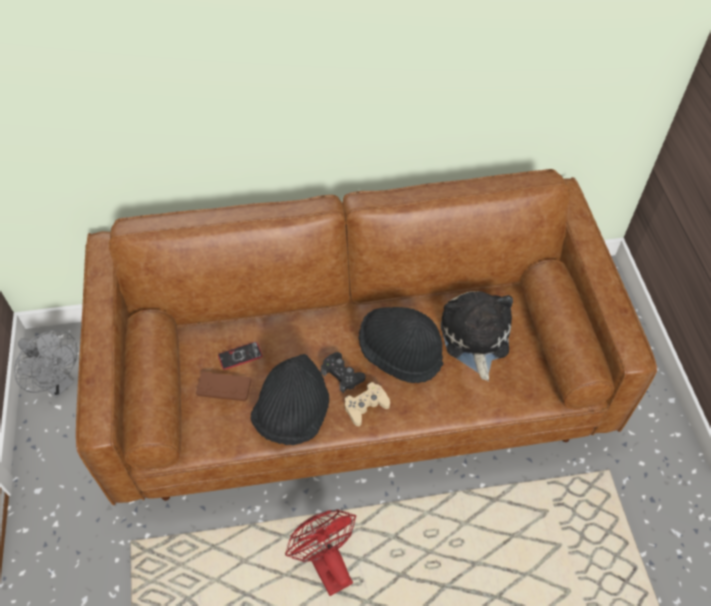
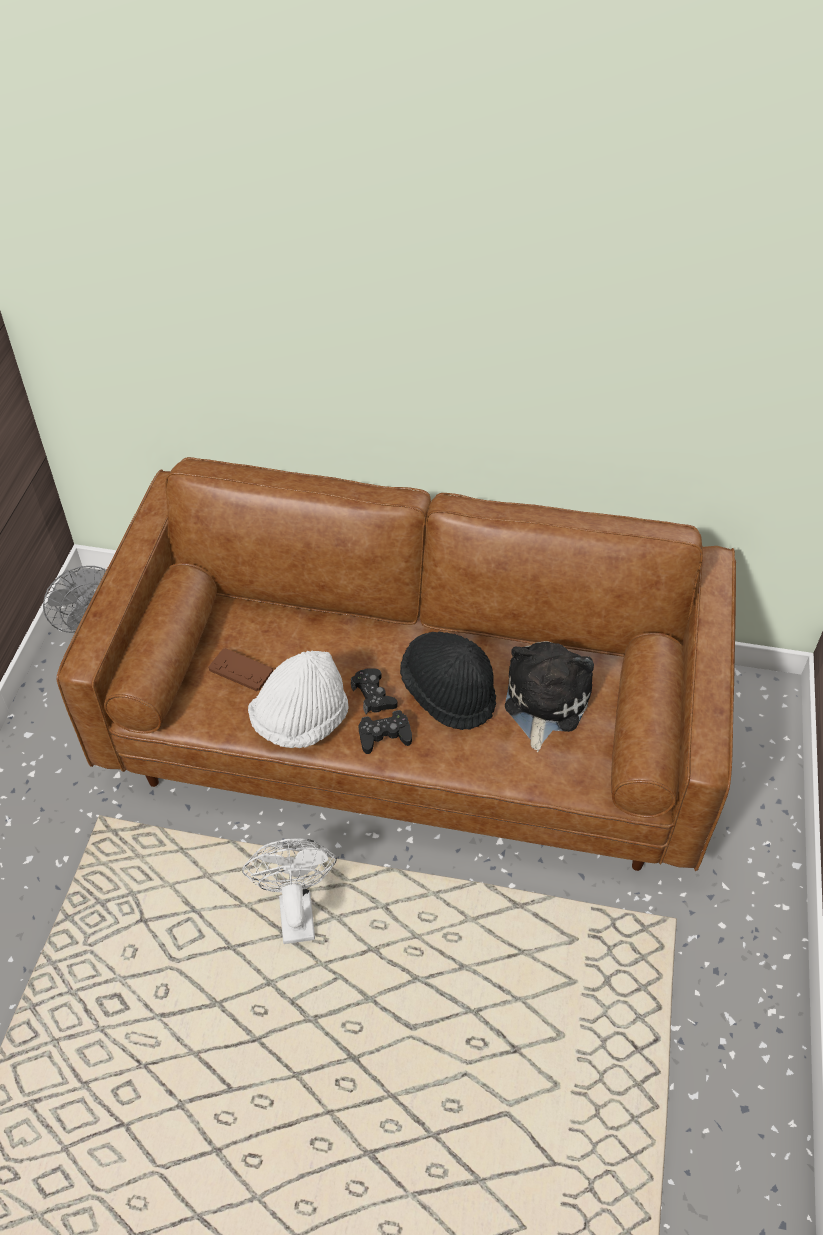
camera: 20 degrees right, 5 degrees down
(240, 356) = (272, 644): phone -> none
(293, 415) = (301, 720): black hat -> white hat
(326, 564) = (295, 910): red fan -> white fan
(366, 406) = (384, 736): beige game controller -> black game controller

